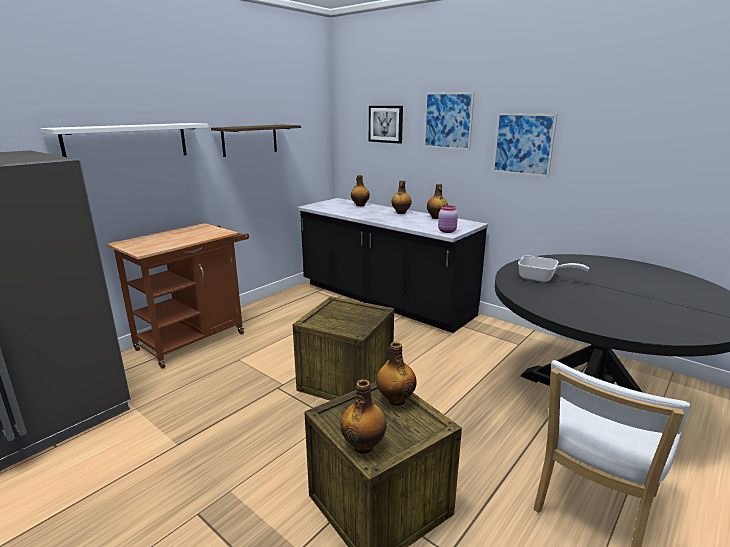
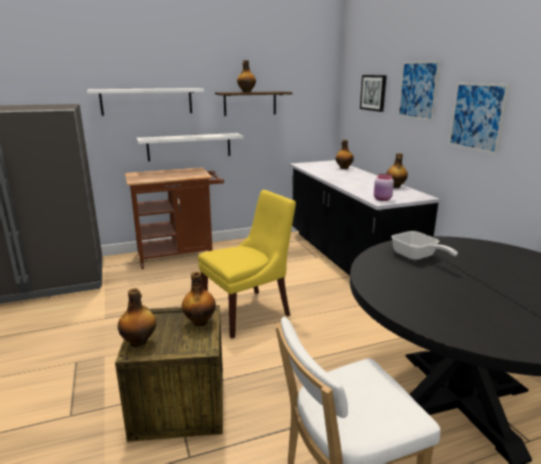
camera: 30 degrees right, 0 degrees up
(186, 198) = (189, 146): none -> white shelf
(346, 380) = (248, 312): crate -> yellow chair
(400, 213) = (368, 178): bottle -> bottle (246, 92)

